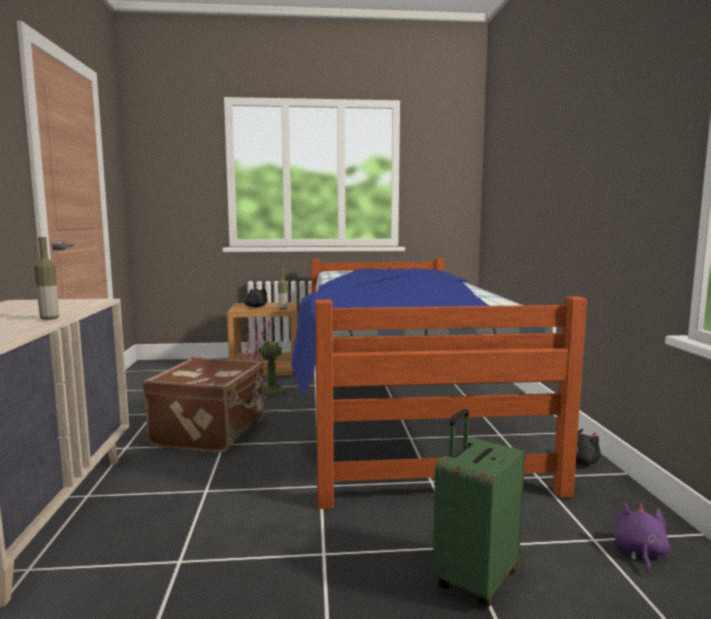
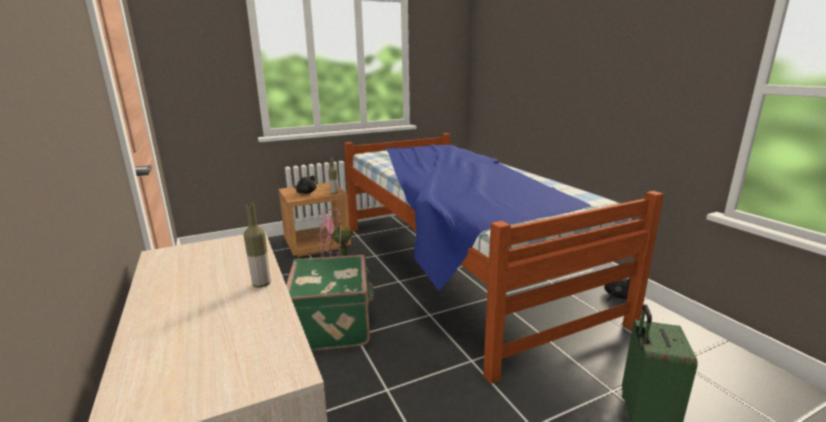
camera: 20 degrees left, 10 degrees up
(211, 432) = (333, 324): brown suitcase -> green suitcase
(639, 552) = (709, 364): purple plush toy -> none

